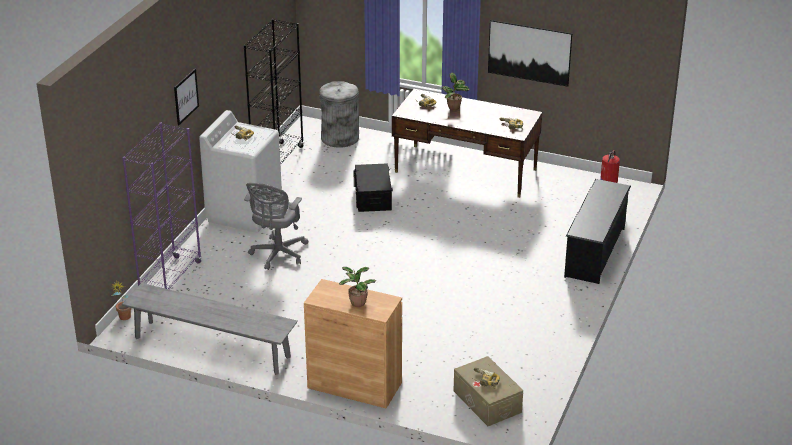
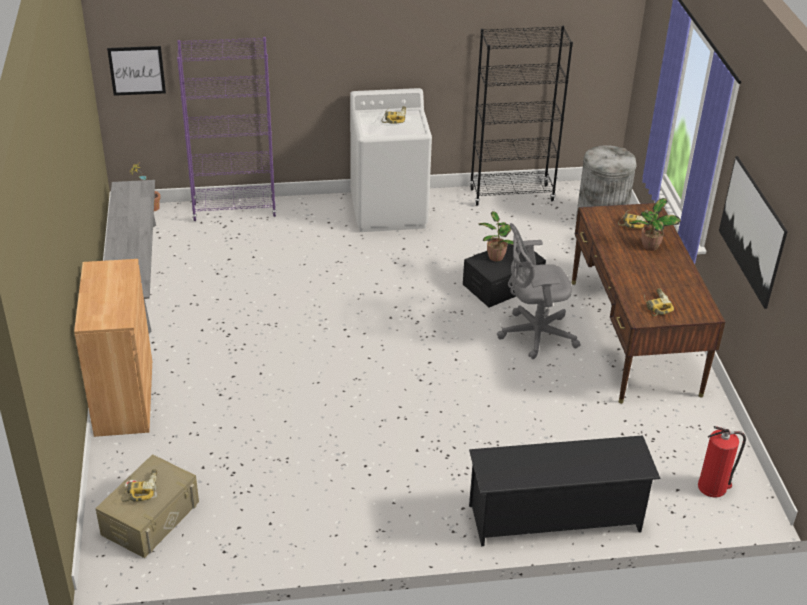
camera: 60 degrees right, 5 degrees up
(186, 96) = (335, 34): picture -> picture (137, 70)
(277, 255) = (329, 259): grey office chair -> grey office chair (533, 334)
(357, 303) = (101, 298): potted plant -> potted plant (495, 256)

